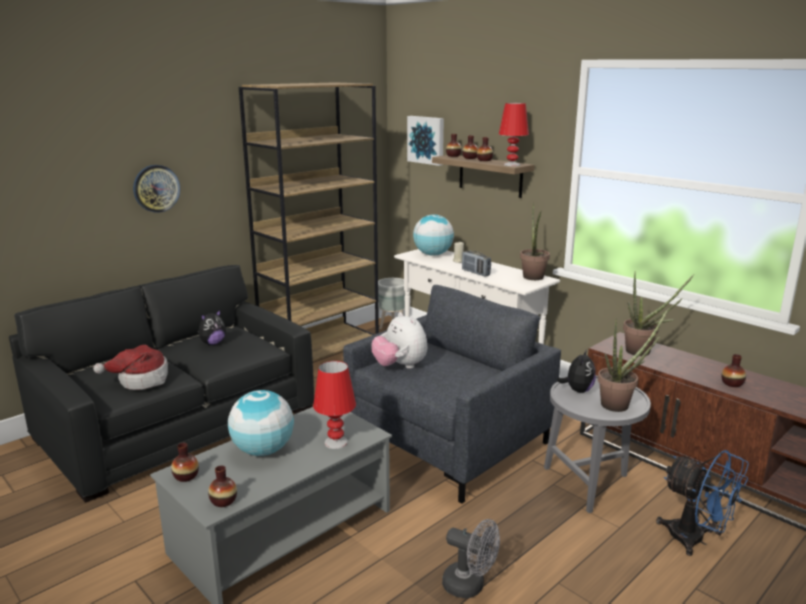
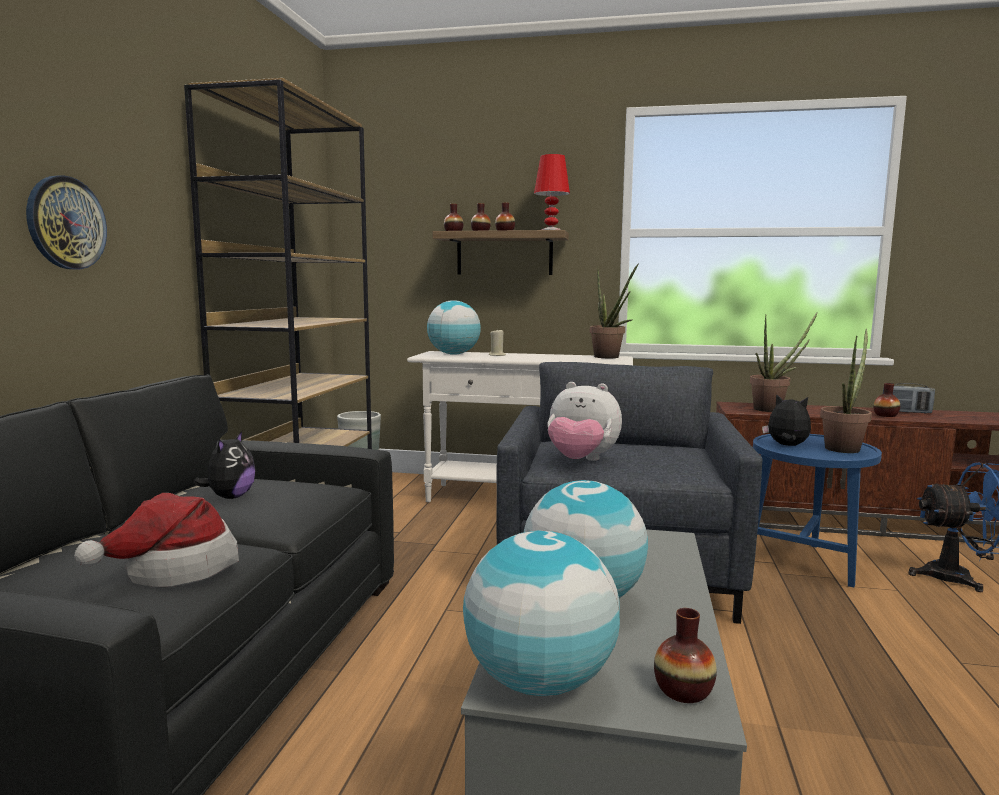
camera: 35 degrees left, 10 degrees down
(186, 476) = (540, 682): vase -> globe
(336, 442) = (655, 559): red table lamp -> none
(426, 140) = (400, 219): picture -> none
(470, 586) = (912, 708): grey fan -> none
(475, 273) = (542, 359): radio -> radio (906, 412)
(577, 390) = (787, 446): plush toy -> plush toy turned 45 degrees counterclockwise
(589, 483) = (804, 562): grey side table -> blue side table

